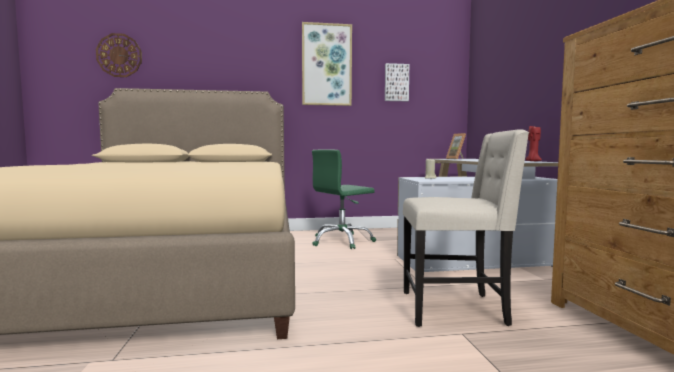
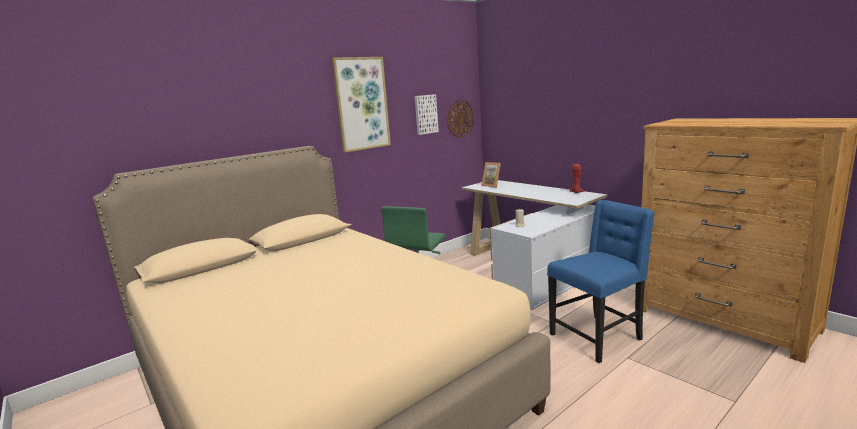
camera: 30 degrees left, 10 degrees up
(119, 55) = (101, 124): wall clock -> wall clock (460, 118)
(455, 308) = (597, 337): beige chair -> blue chair

